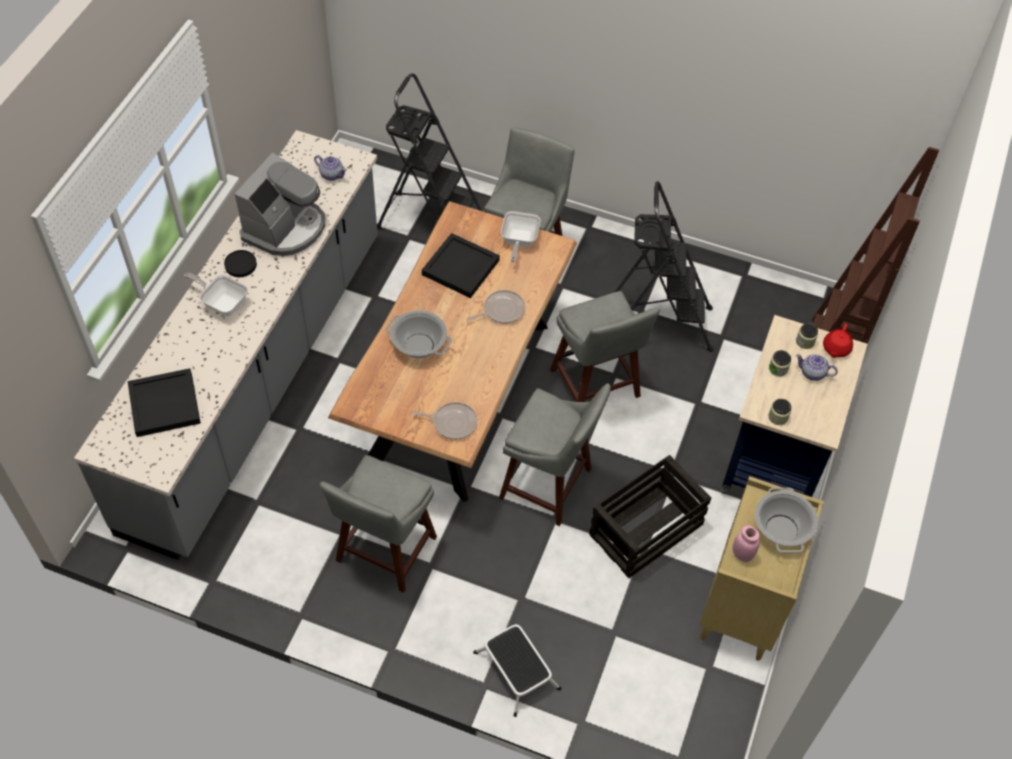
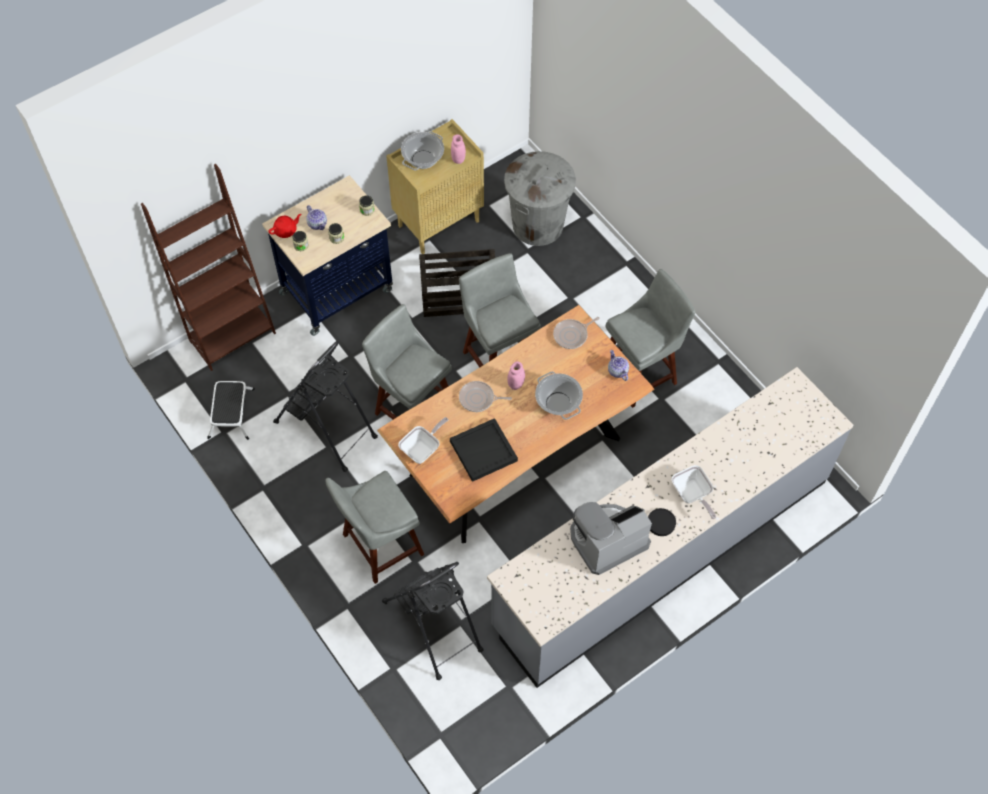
camera: 145 degrees left, 5 degrees up
(165, 404) = (772, 432): black tray -> none
(332, 174) = (537, 574): teapot -> teapot (617, 371)
(452, 422) = (572, 335): frying pan -> frying pan turned 75 degrees counterclockwise
(475, 342) = (516, 384): none -> pink jar
(516, 670) = (602, 261): black step ladder -> black step ladder (231, 413)
(596, 387) = (412, 406): grey chair -> grey chair turned 60 degrees counterclockwise
(627, 676) = (538, 225): none -> grey trash can

